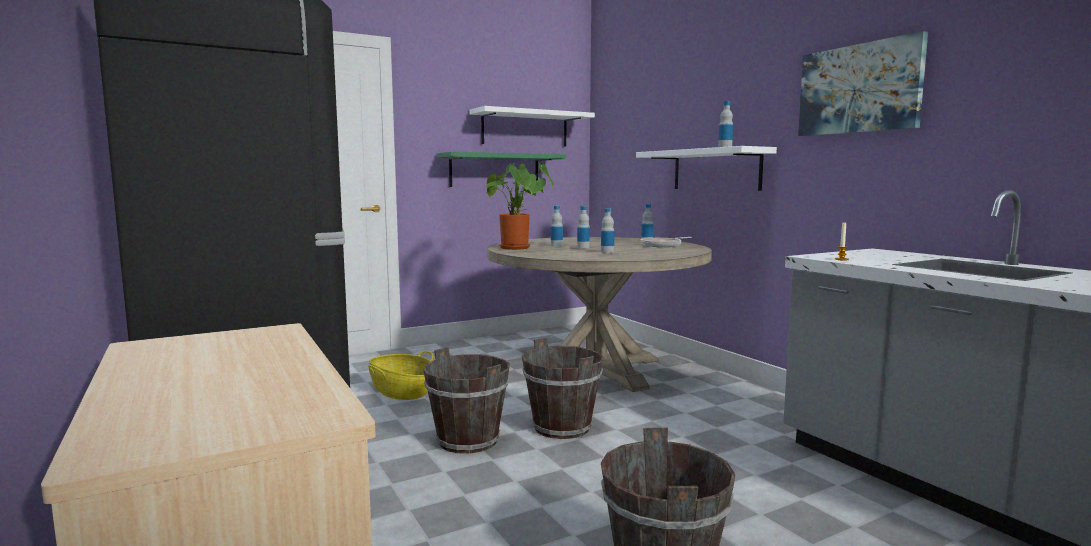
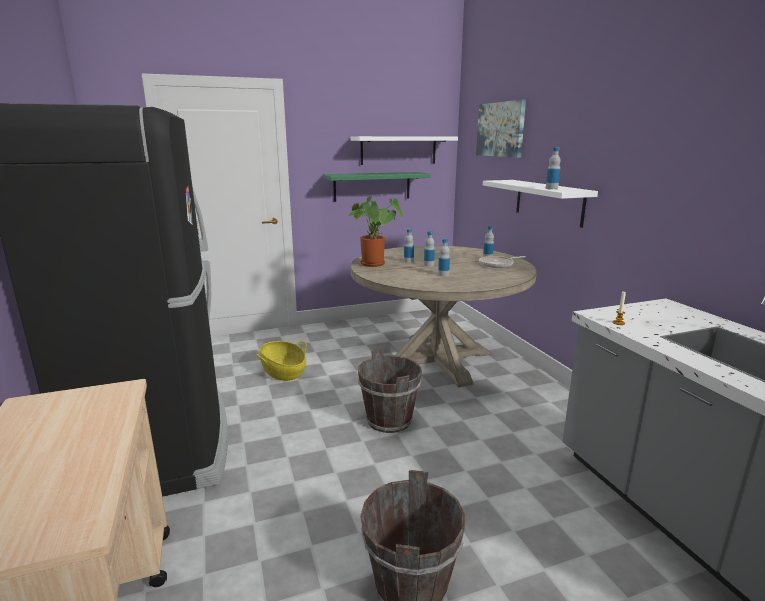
camera: 10 degrees right, 10 degrees up
(468, 440) = (315, 427): brown bucket -> none
(859, 89) = (672, 149): picture -> picture (500, 129)

